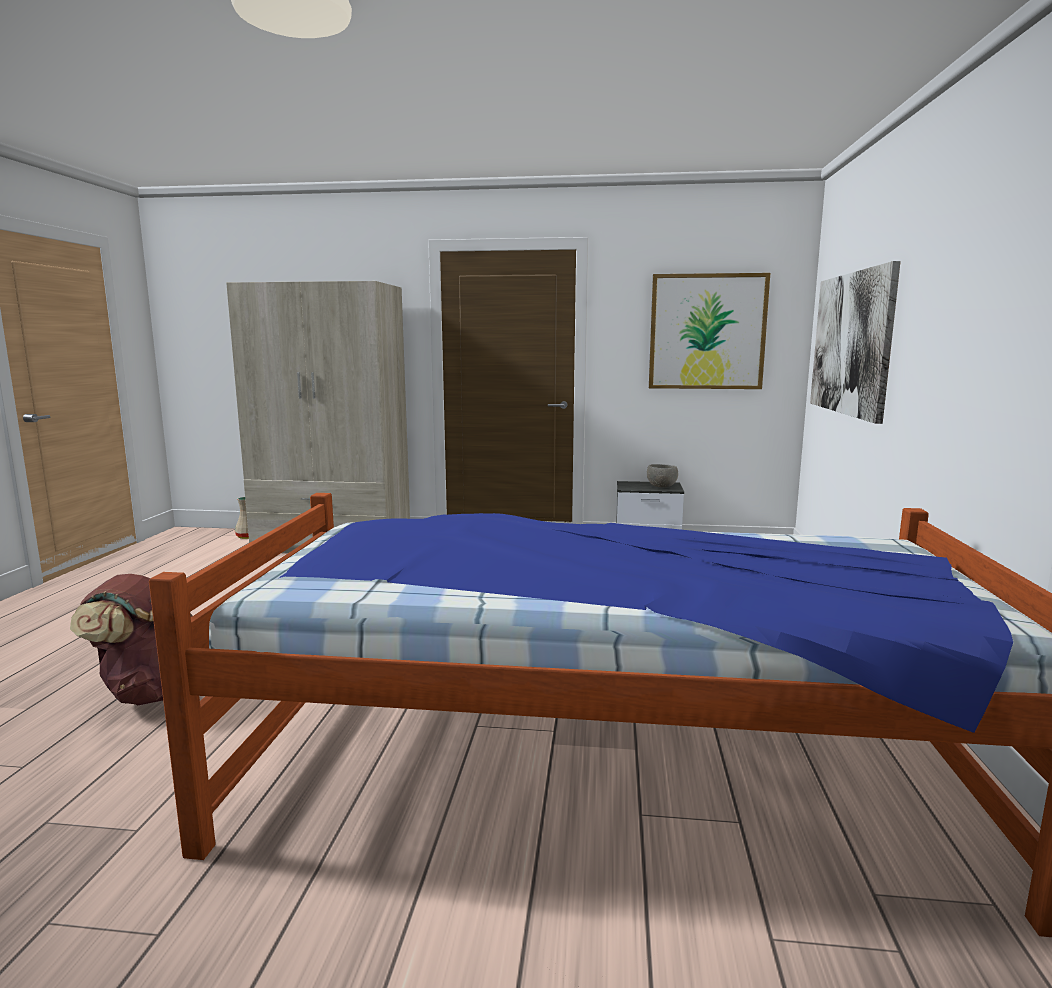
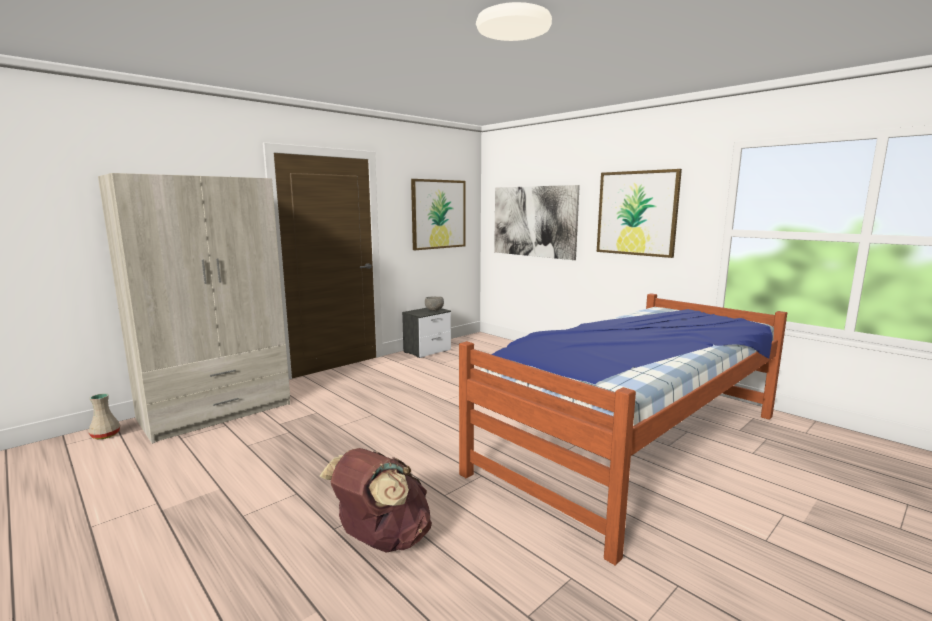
camera: 50 degrees left, 0 degrees up
(960, 316) = (636, 213): none -> picture

